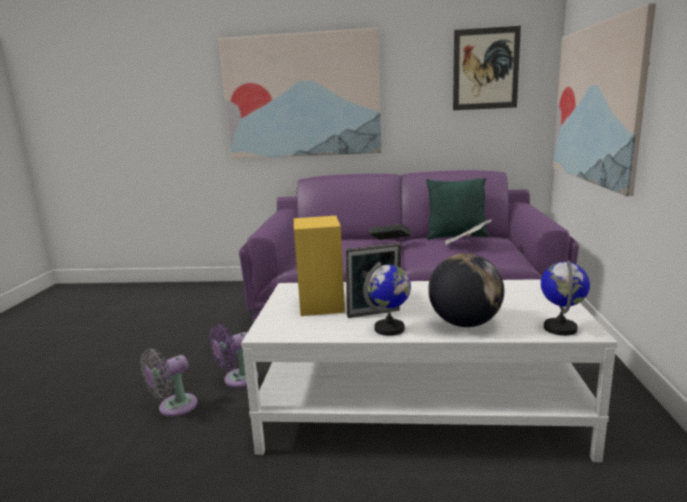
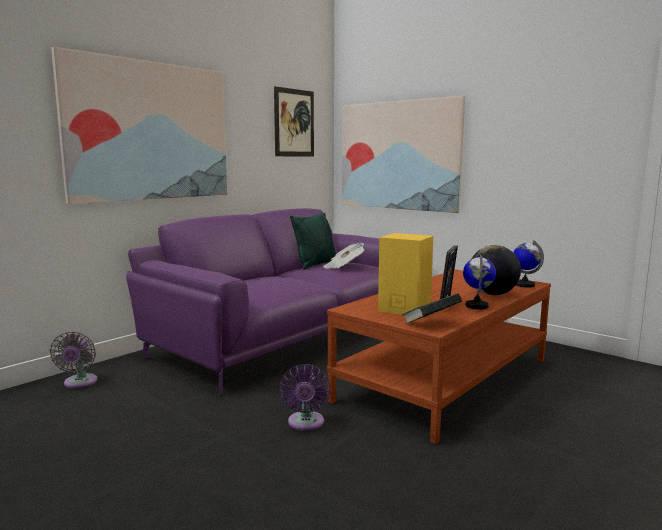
camera: 55 degrees left, 5 degrees down
(174, 407) = (310, 463): grey fan -> grey fan (79, 383)
(390, 243) = (289, 276): book -> book (431, 324)
(419, 410) = (446, 379): white coffee table -> brown coffee table

